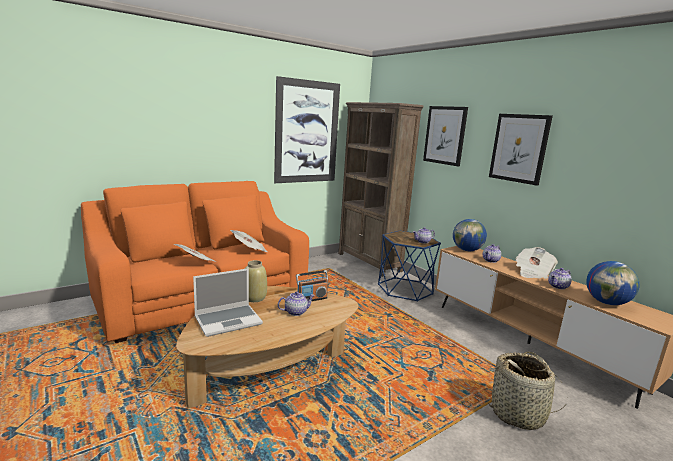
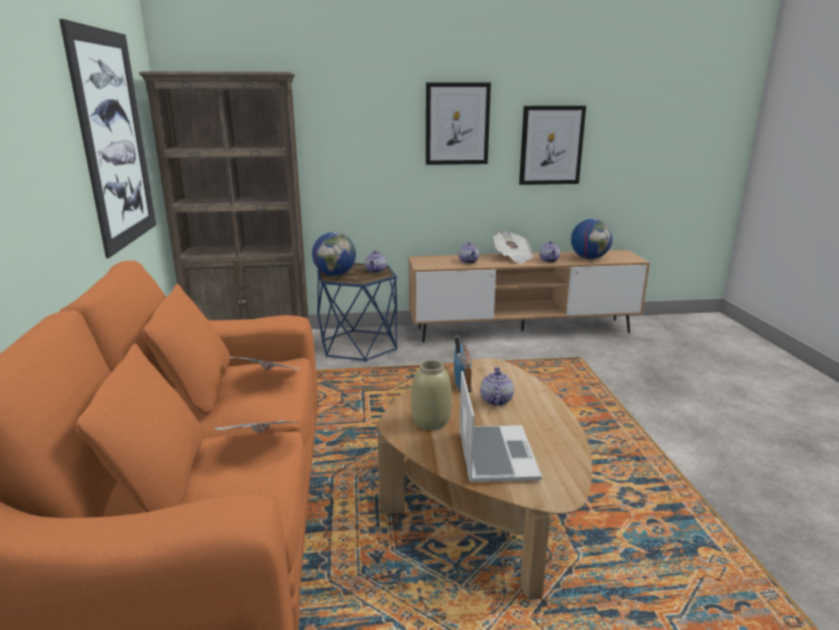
camera: 60 degrees left, 5 degrees up
(445, 135) = (343, 117): picture -> picture (551, 145)
(467, 250) = (430, 261): globe -> globe (335, 275)
(518, 413) = (622, 377): basket -> none

